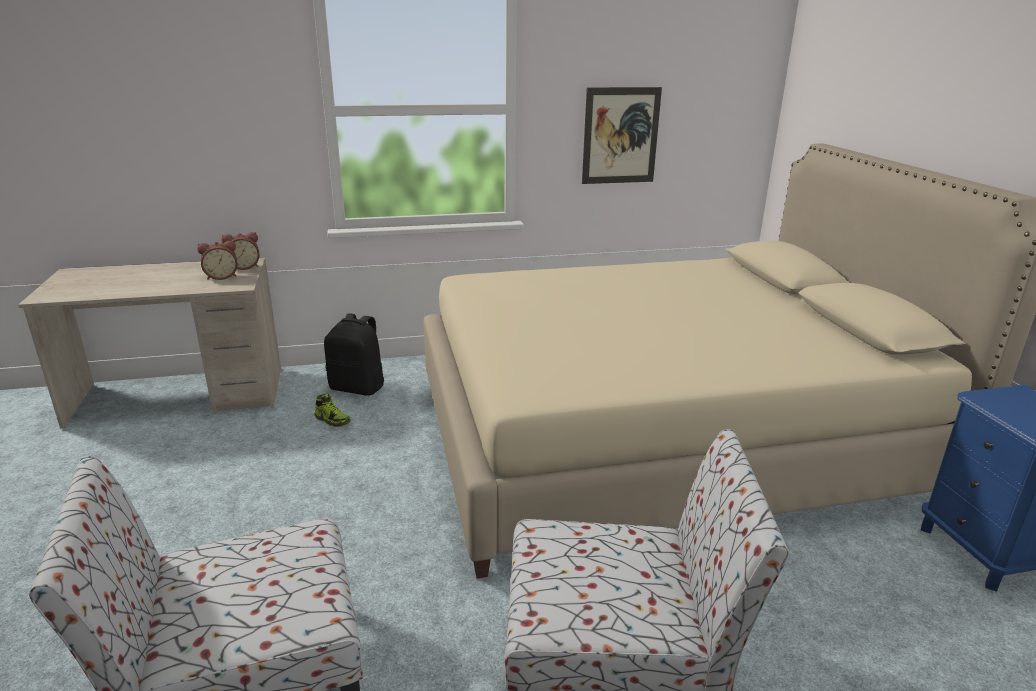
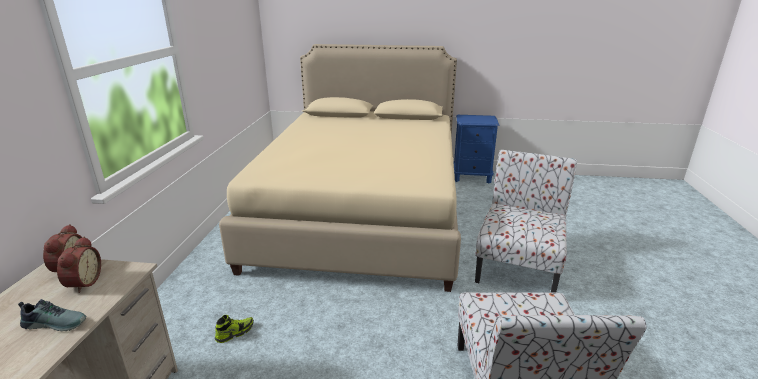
camera: 70 degrees left, 0 degrees up
(167, 285) = (56, 322): none -> shoe
(358, 388) = (192, 312): black backpack -> none
(620, 136) = (221, 59): picture -> none

